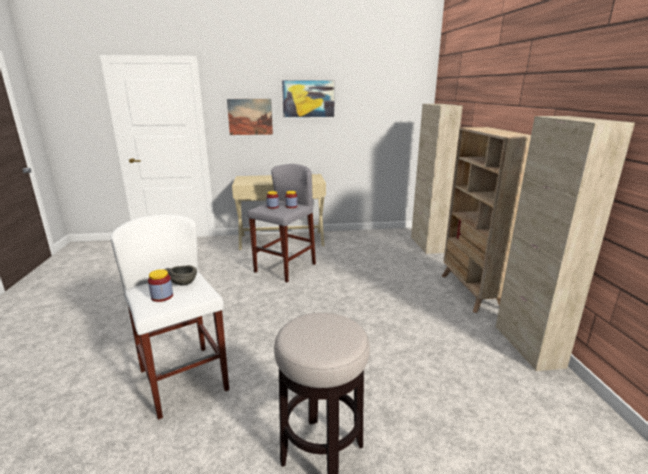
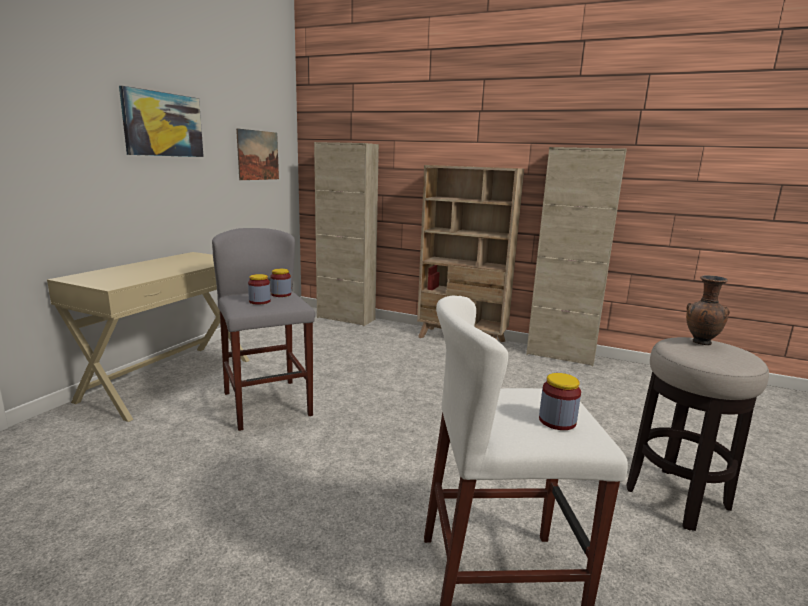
camera: 60 degrees left, 5 degrees down
(183, 282) = (513, 399): grey bowl -> none
(250, 117) = (65, 152): picture -> picture (258, 155)
(335, 327) = (700, 343): none -> brown vase

